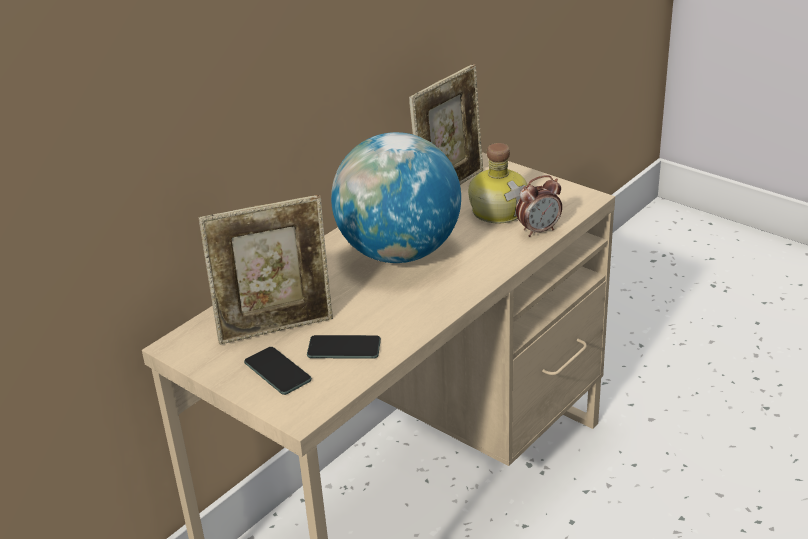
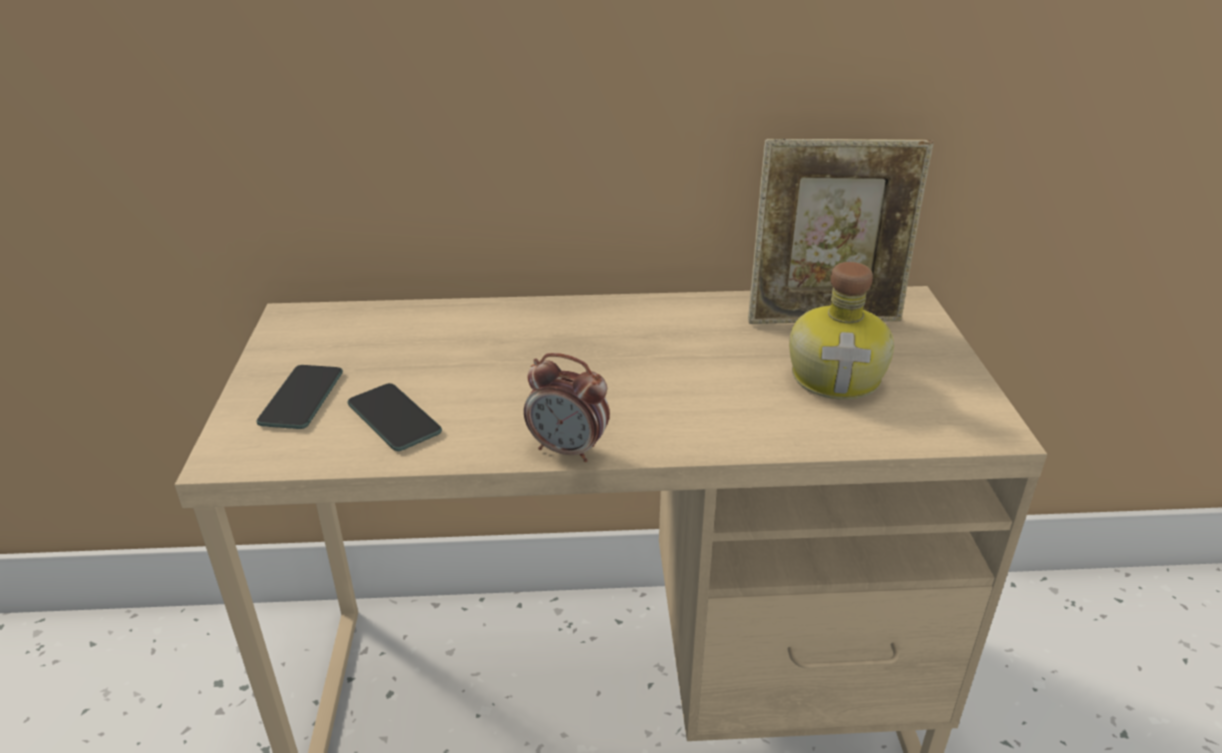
camera: 45 degrees right, 0 degrees up
(276, 327) = (386, 355): picture frame -> none
(399, 253) = (636, 355): globe -> none
(539, 230) = (848, 431): alarm clock -> alarm clock (568, 450)

